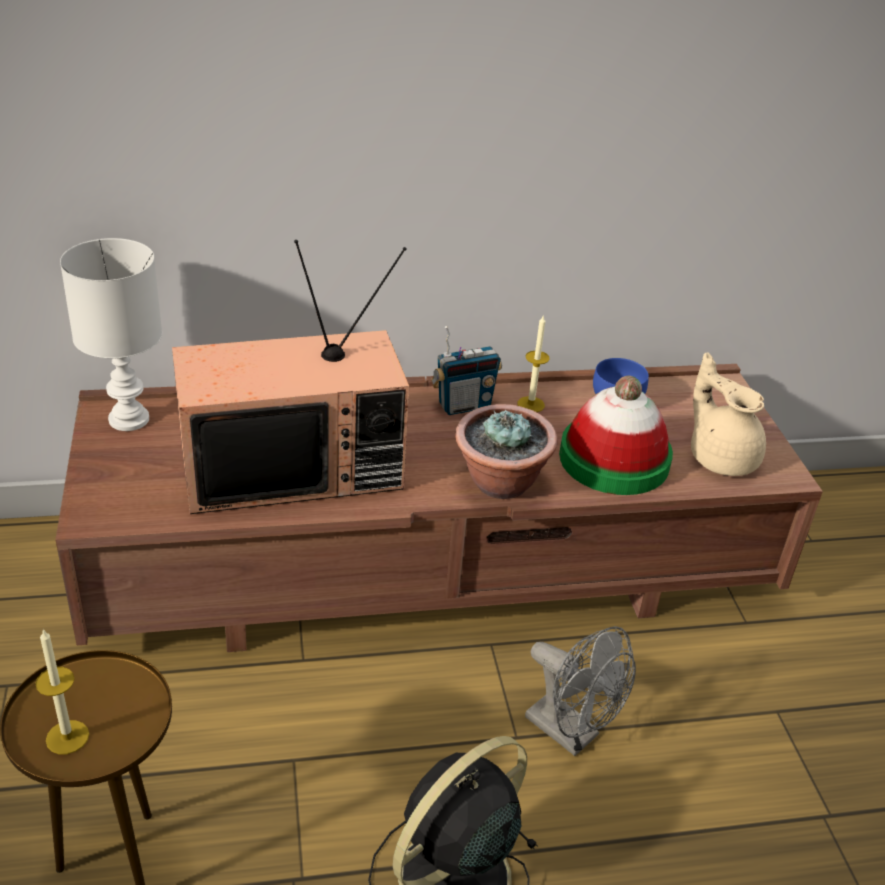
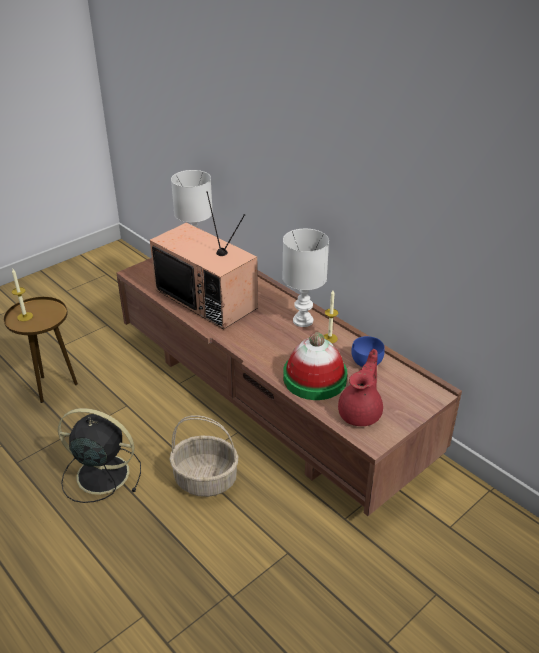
camera: 60 degrees right, 0 degrees up
(464, 405) = (304, 321): radio -> white table lamp
(500, 483) = (256, 352): potted plant -> none
(571, 733) = (206, 479): grey fan -> basket
(721, 457) = (361, 413): beige teapot -> red teapot

